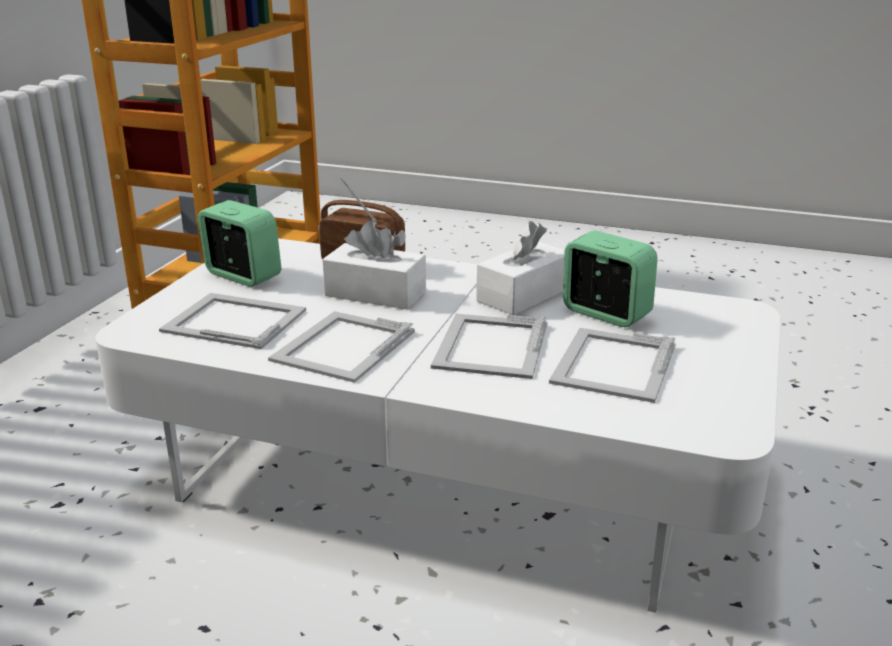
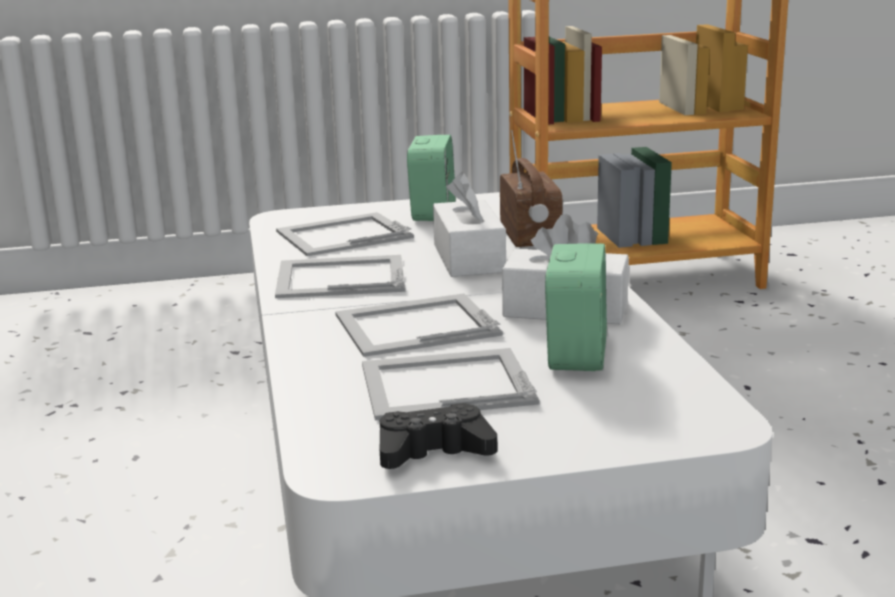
camera: 60 degrees right, 5 degrees down
(233, 320) = (342, 234): picture frame -> picture frame turned 105 degrees counterclockwise
(721, 396) = (433, 451): none -> black game controller

